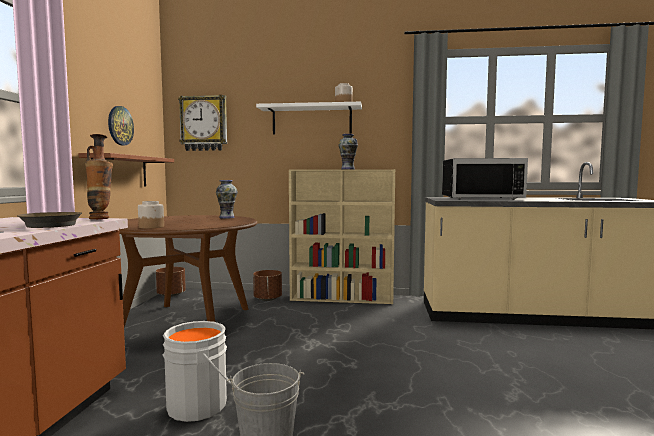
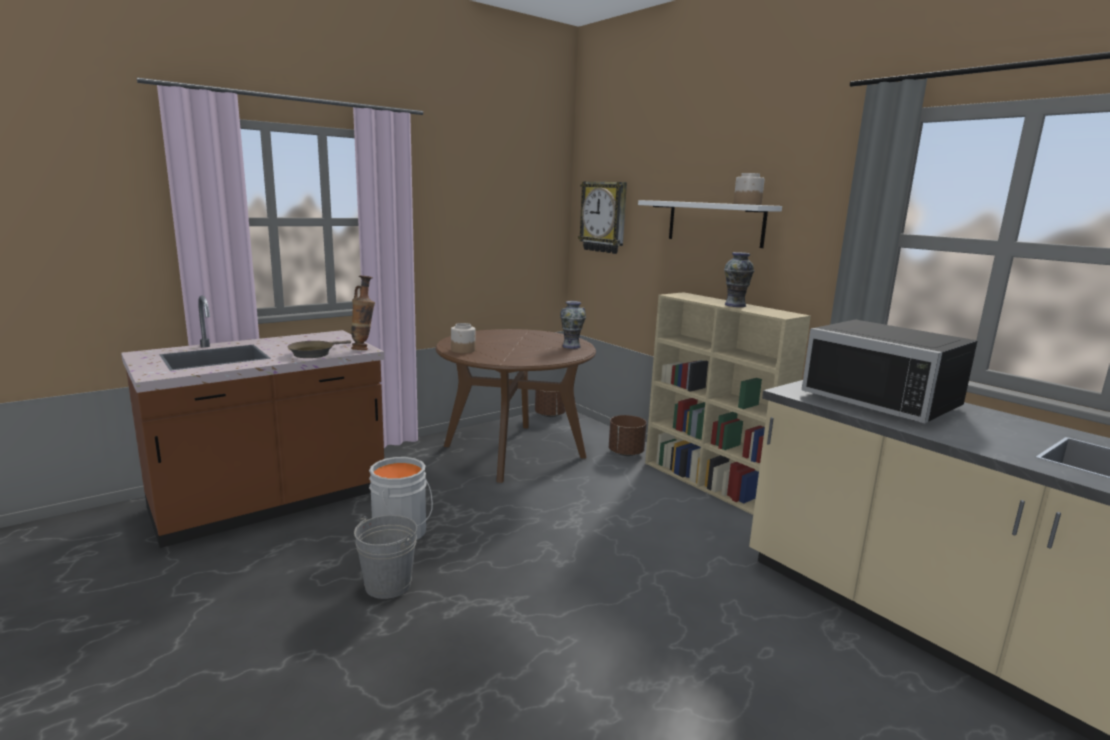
camera: 45 degrees right, 10 degrees up
(119, 171) = (490, 277): brown shelf -> none
(120, 125) = (495, 227): wall clock -> none

